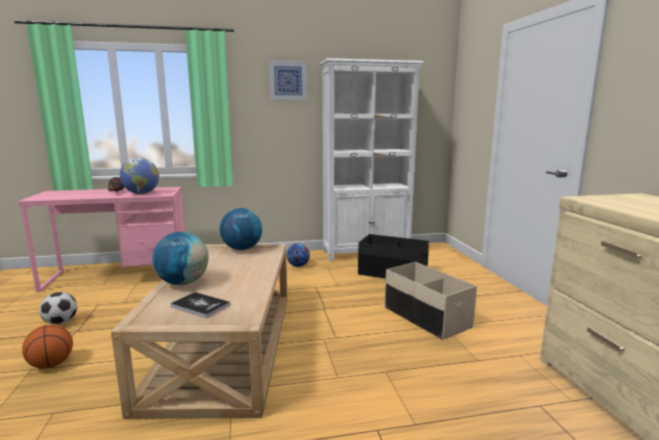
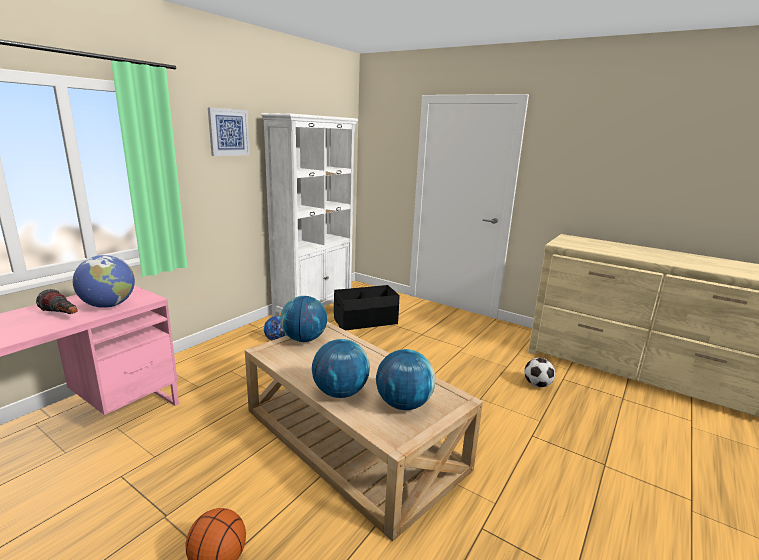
camera: 45 degrees left, 5 degrees up
(60, 322) = (116, 521): football -> football (537, 385)
(200, 306) = (403, 404): book -> globe
(426, 317) = (441, 349): beige storage box -> none

